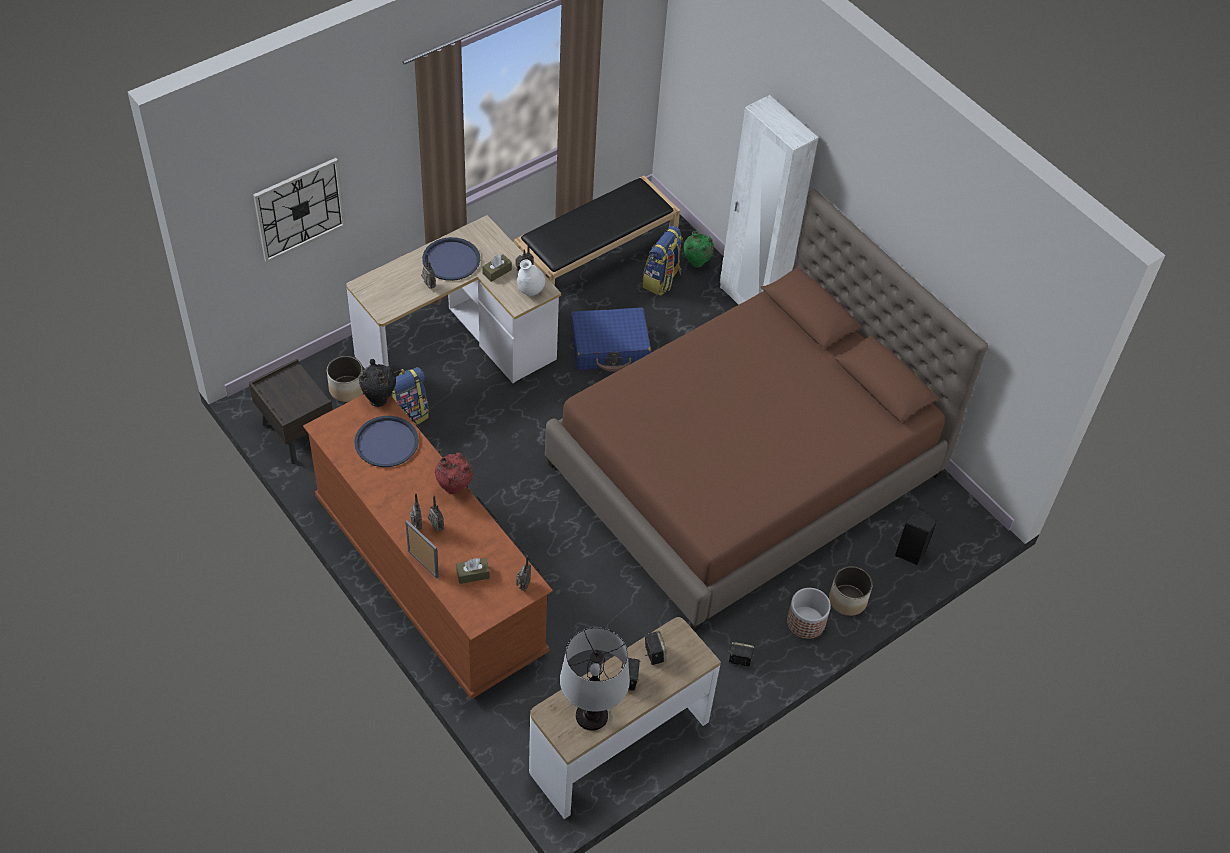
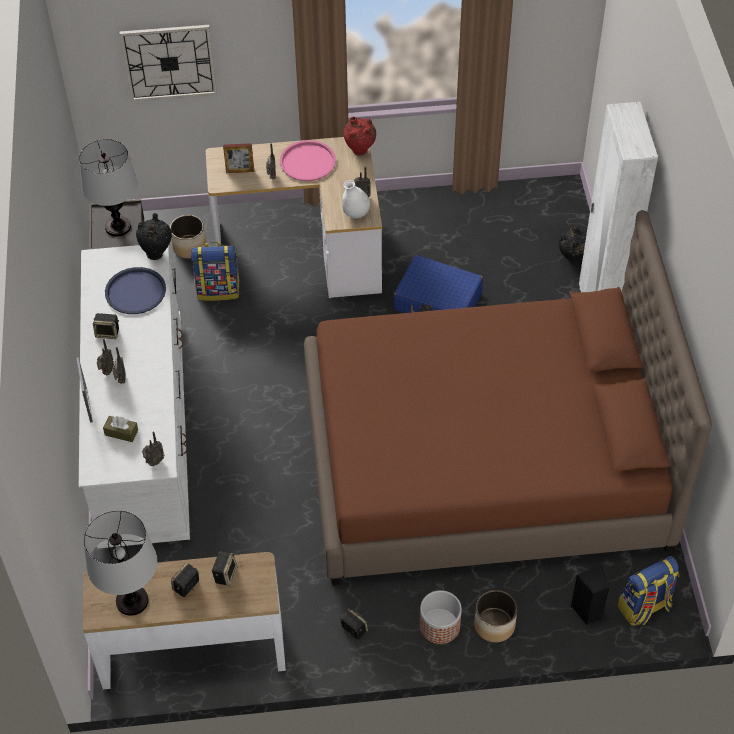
camera: 35 degrees right, 0 degrees up
(293, 393) = (117, 226): none -> table lamp
(390, 491) = (108, 333): none -> speaker
(394, 292) = (240, 171): none -> picture frame
(429, 576) = (143, 431): brown dresser -> white dresser
(451, 260) = (307, 161): blue tray -> pink tray
(454, 489) = (160, 354): red vase -> red vase (360, 152)
(497, 272) = (339, 186): brown tissue box -> none
(596, 259) = (482, 220): black bench -> none
(662, 280) = (529, 261): backpack -> backpack (644, 607)
(696, 264) = (572, 260): green vase -> black vase

